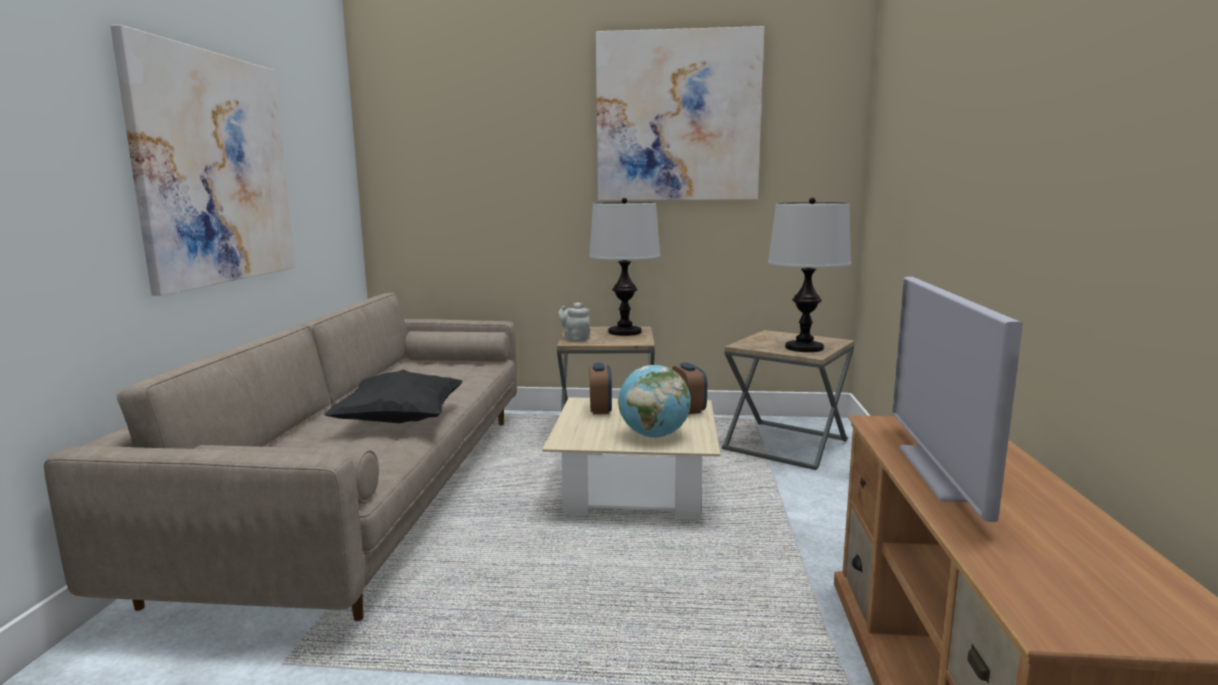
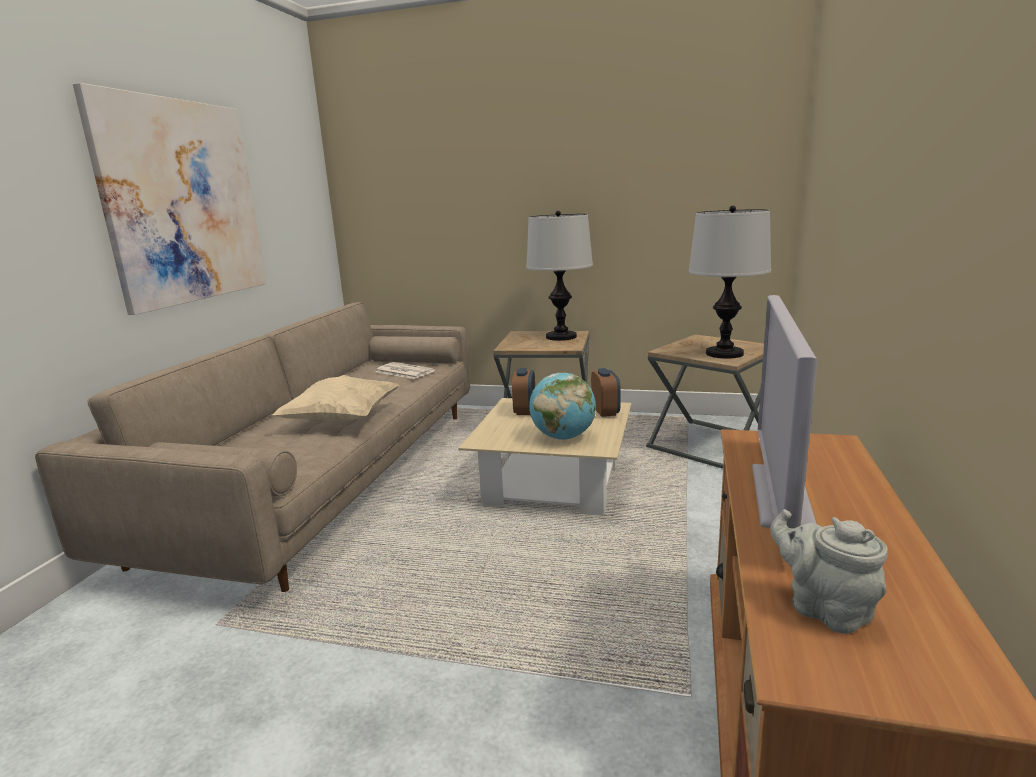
camera: 10 degrees right, 5 degrees up
(400, 421) = (342, 420): black pillow -> beige pillow
(450, 370) = (403, 371): none -> newspaper
(575, 338) = (512, 343): grey teapot -> grey teapot (824, 609)
(677, 117) = (612, 128): picture -> none

